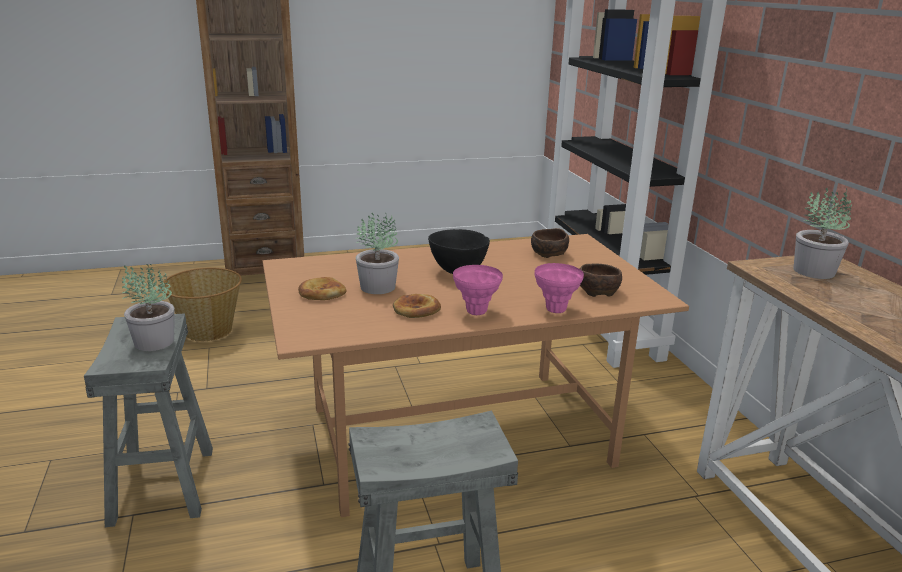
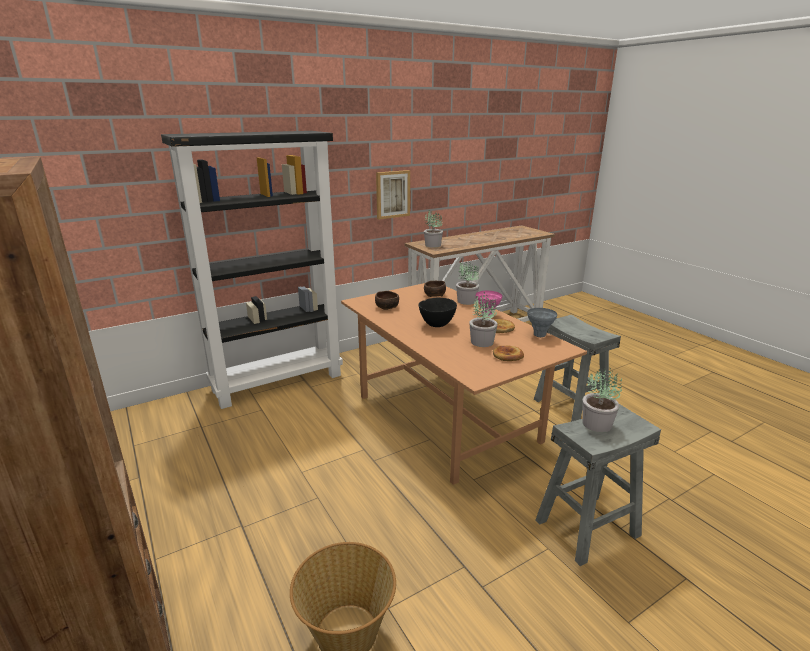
camera: 105 degrees left, 0 degrees up
(366, 332) = (539, 335): none -> grey vase
(555, 309) = (466, 301): pink vase -> potted plant
(843, 134) = (392, 194): none -> picture

